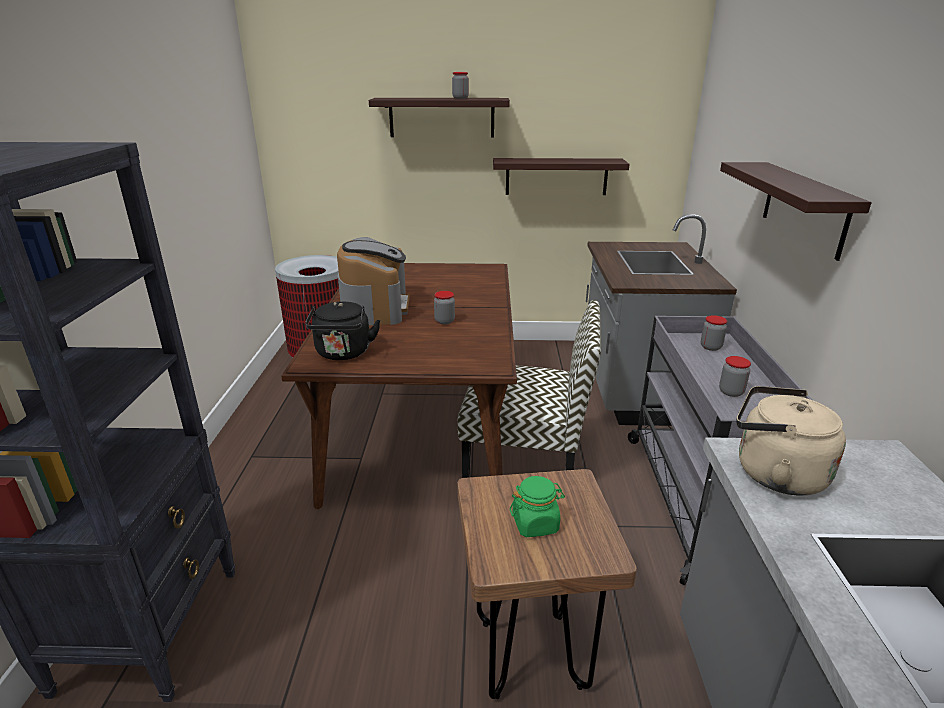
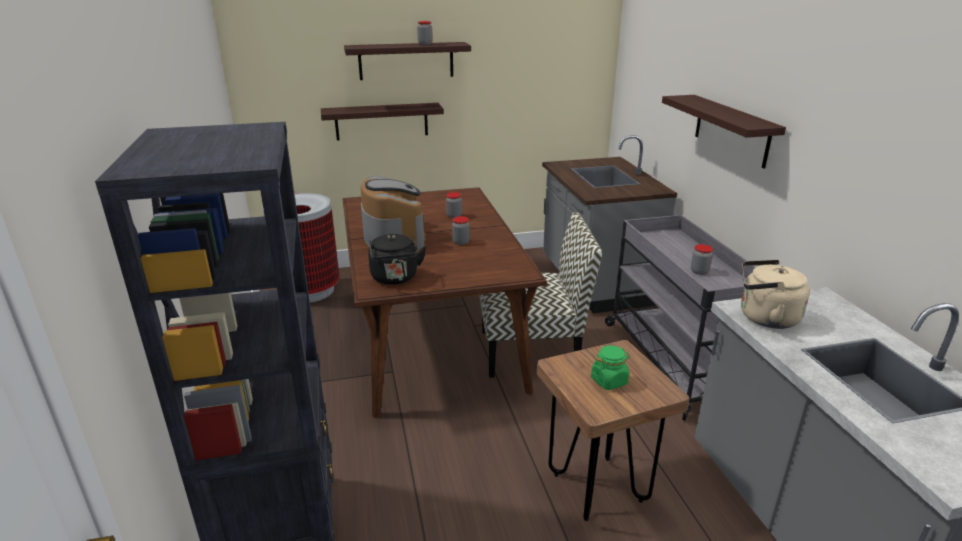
camera: 15 degrees left, 0 degrees up
(556, 176) = (508, 107): shelf -> shelf (381, 121)
(710, 347) = (670, 240): jar -> jar (454, 216)

